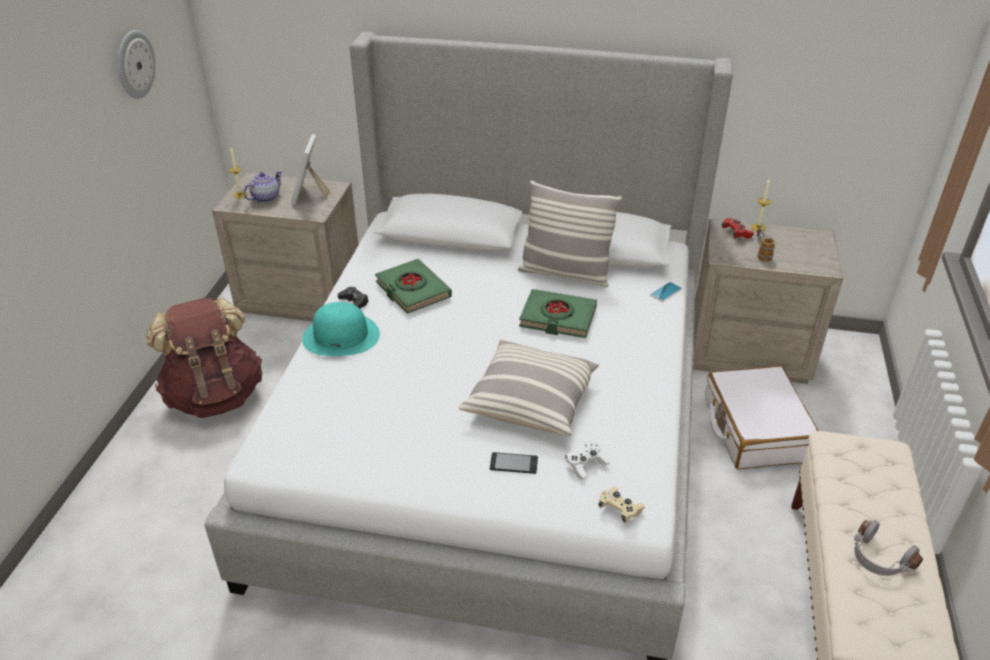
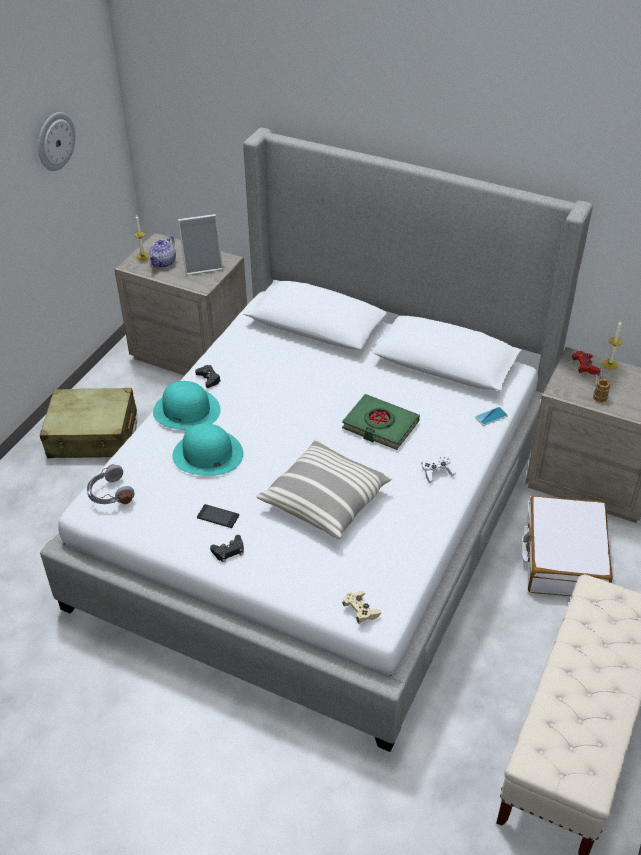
camera: 15 degrees right, 5 degrees up
(215, 395) = (93, 435): brown backpack -> beige suitcase
(265, 197) = (163, 262): teapot -> teapot turned 150 degrees clockwise
(310, 195) = (203, 265): picture frame -> picture frame turned 120 degrees counterclockwise
(382, 376) = (207, 454): none -> turquoise hat
(412, 290) = (262, 376): green book -> none
(444, 474) = (229, 551): none -> black game controller
(513, 463) = (288, 553): phone -> phone (218, 516)
(565, 273) = (405, 382): pillow -> none
(586, 465) = (348, 567): white game controller -> white game controller (437, 473)
(879, 559) = (581, 700): grey headphones -> grey headphones (110, 494)

